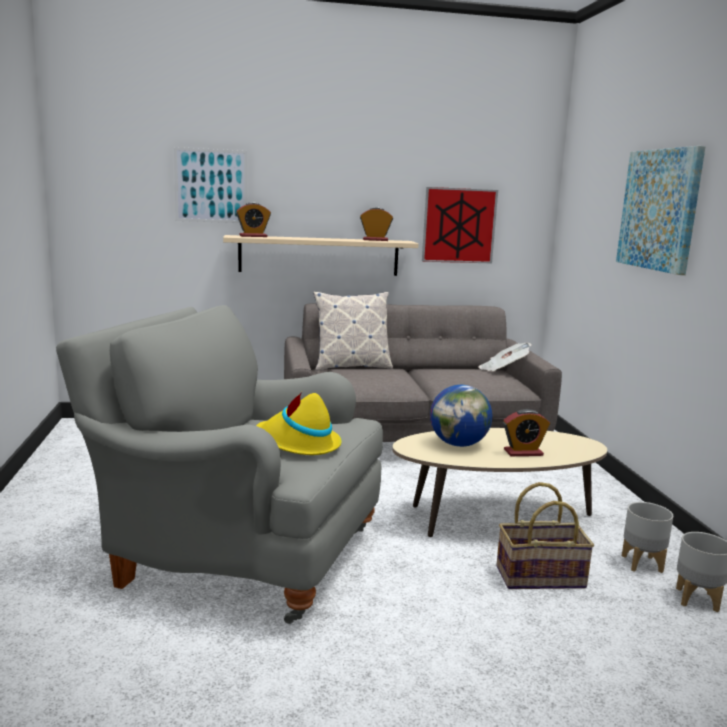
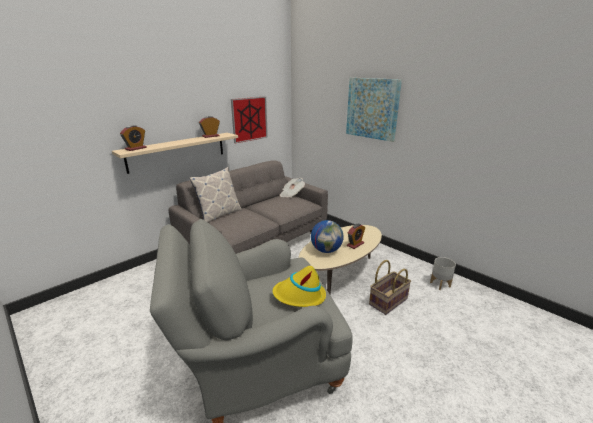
camera: 35 degrees left, 10 degrees up
(211, 186) = (93, 117): picture -> none
(641, 563) = (409, 275): grey planter -> none

